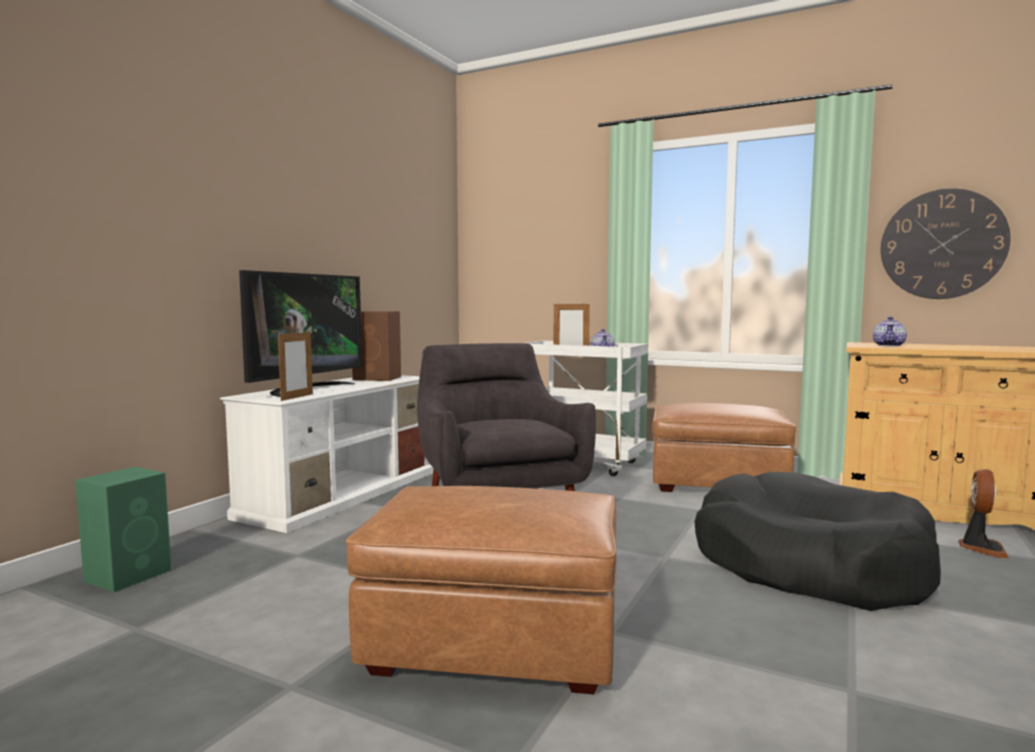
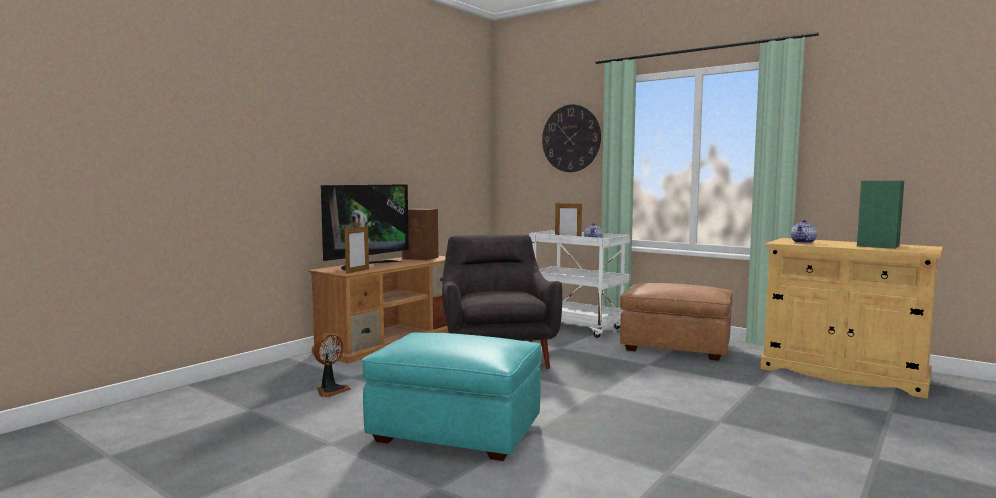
camera: 10 degrees right, 0 degrees up
(130, 575) = (248, 382): green speaker -> green speaker (878, 245)
(342, 493) = (392, 340): white tv stand -> brown tv stand
(494, 642) = (456, 431): brown ottoman -> turquoise ottoman
(808, 565) = (701, 404): black dog bed -> none
(942, 244) = (862, 160): wall clock -> wall clock (571, 138)
(981, 548) = (850, 402): fan -> fan (330, 390)

